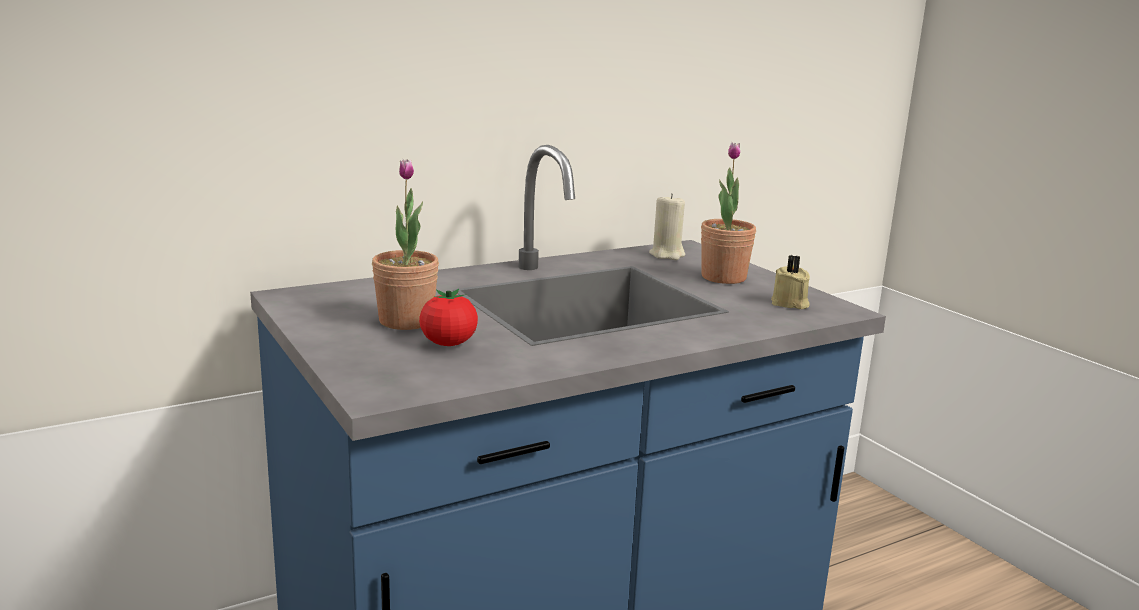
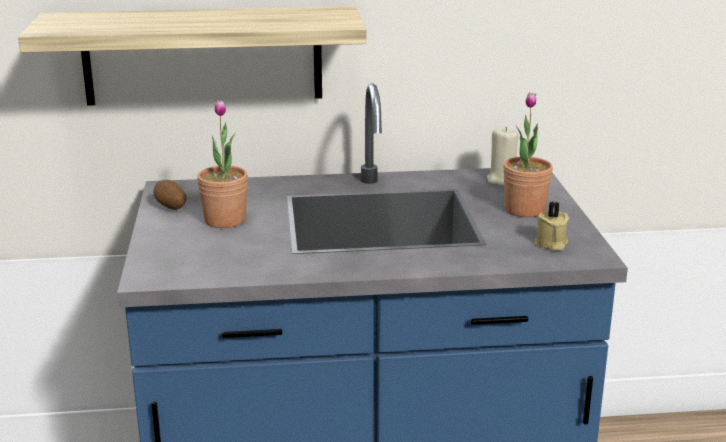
camera: 25 degrees right, 5 degrees up
(318, 315) = (170, 207): none -> potato
(323, 120) = (203, 56): none -> shelf
(448, 344) = (234, 244): tomato -> none

